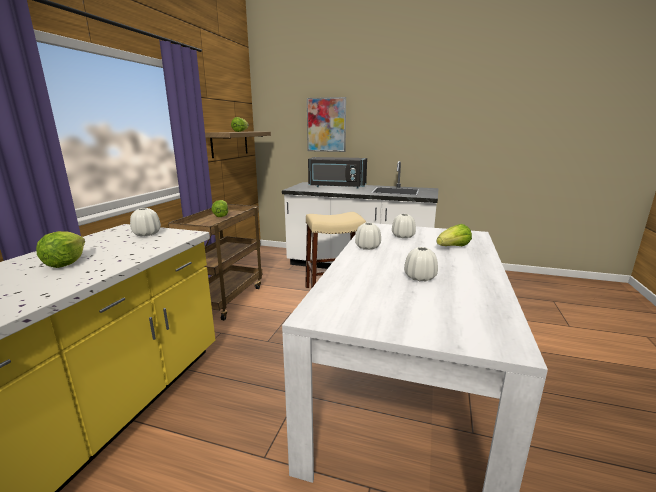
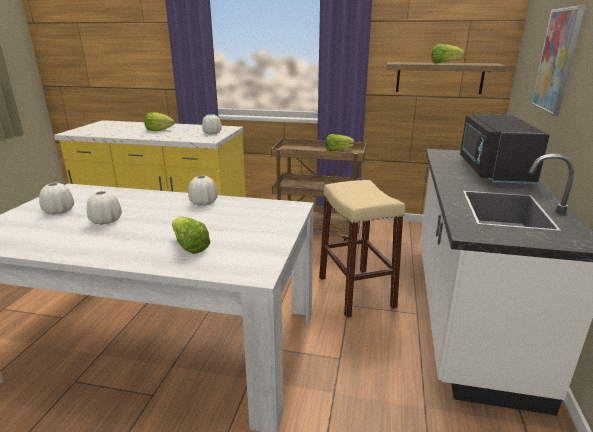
camera: 85 degrees right, 5 degrees up
(403, 236) = (244, 220): white vase -> white vase (59, 211)

